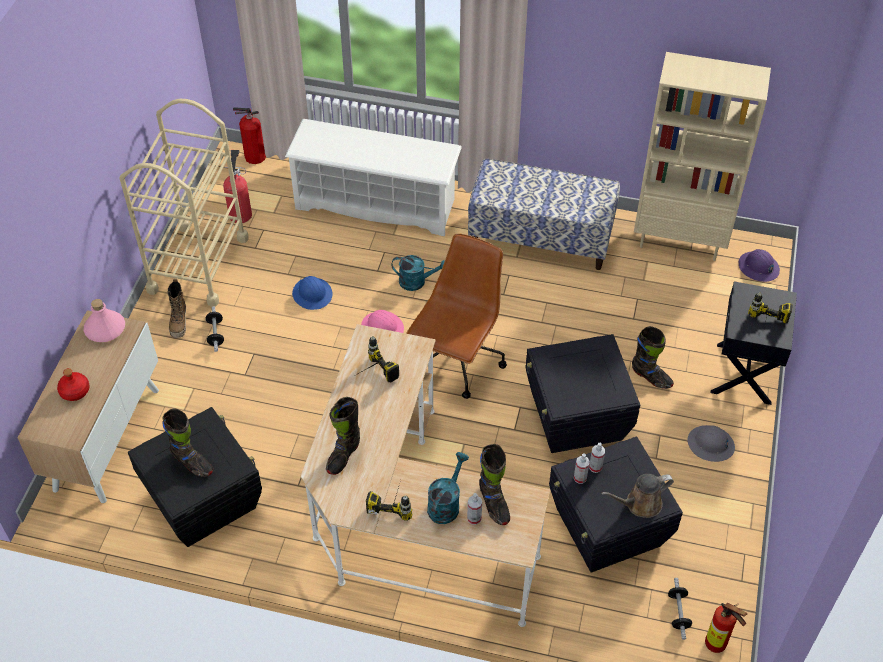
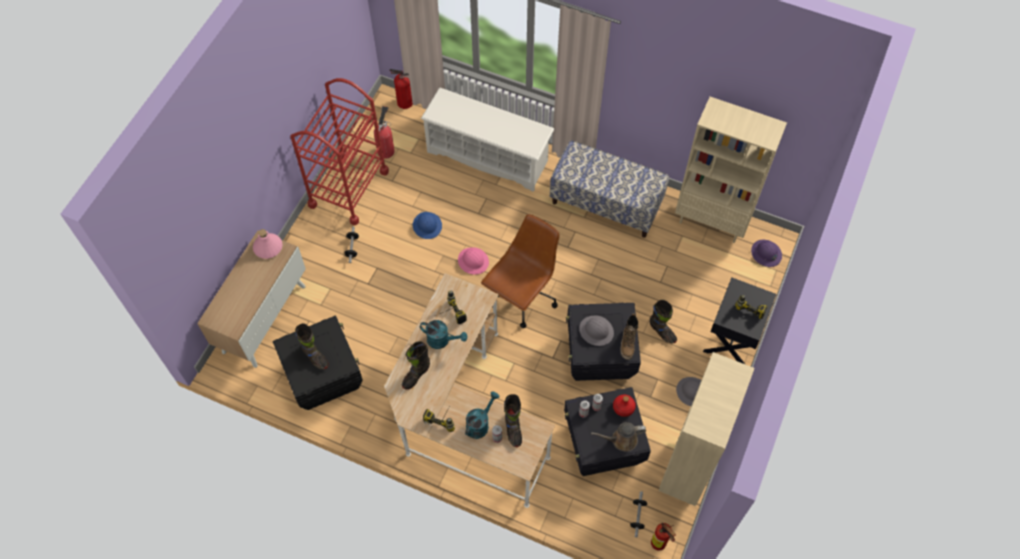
camera: 10 degrees right, 10 degrees up
(75, 391) = (241, 294): red bottle -> red bottle (624, 407)
(179, 322) = (328, 234): boot -> boot (628, 344)
(198, 264) = (348, 188): beige cart -> red cart
(417, 282) = (506, 227): turquoise watering can -> turquoise watering can (442, 340)
(572, 374) = (596, 331): none -> grey hard hat
(730, 542) = (688, 469): none -> beige bookcase

